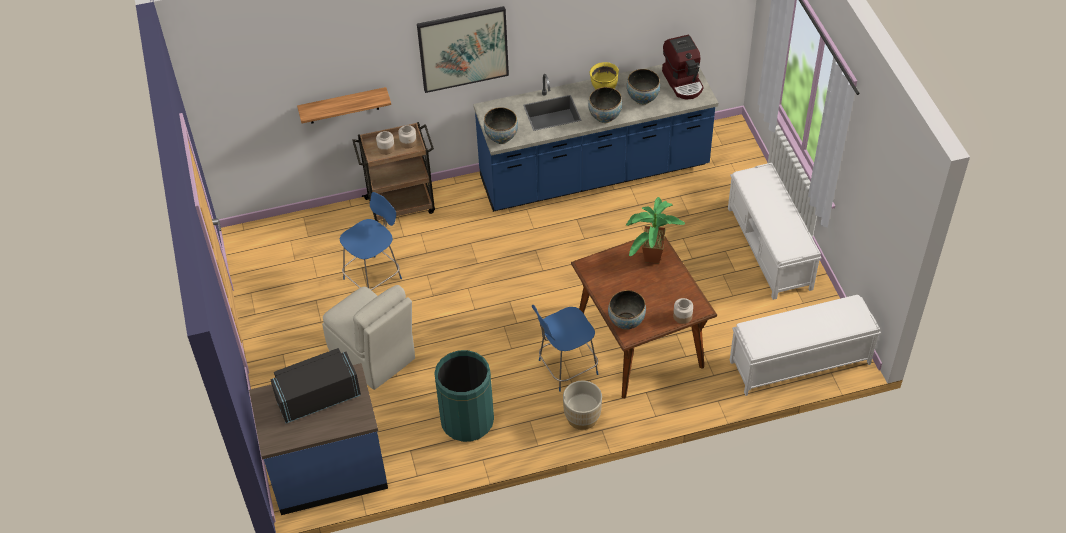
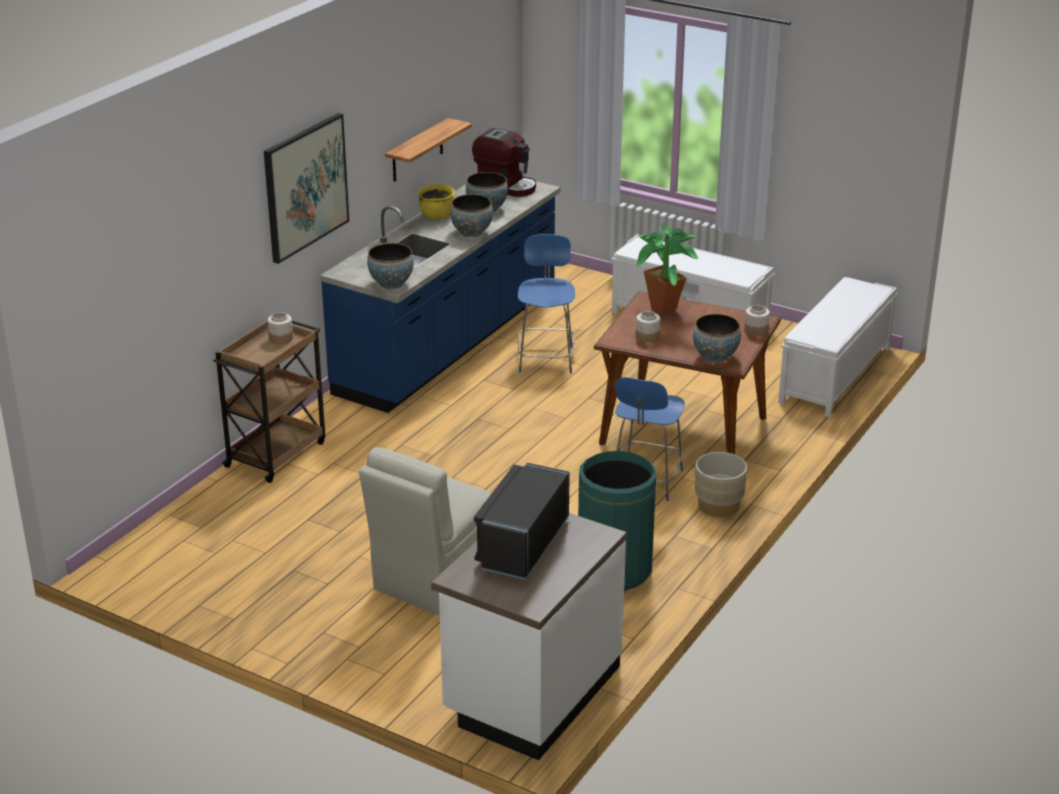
camera: 45 degrees left, 20 degrees down
(328, 470) = (531, 692): blue counter -> white counter
(343, 106) = (198, 305): shelf -> shelf (417, 151)
(373, 356) = (433, 577): beige chair -> beige chair turned 120 degrees clockwise
(374, 277) = (335, 519): blue chair -> blue chair (546, 358)
(386, 148) = (262, 352): jar -> jar (647, 337)

